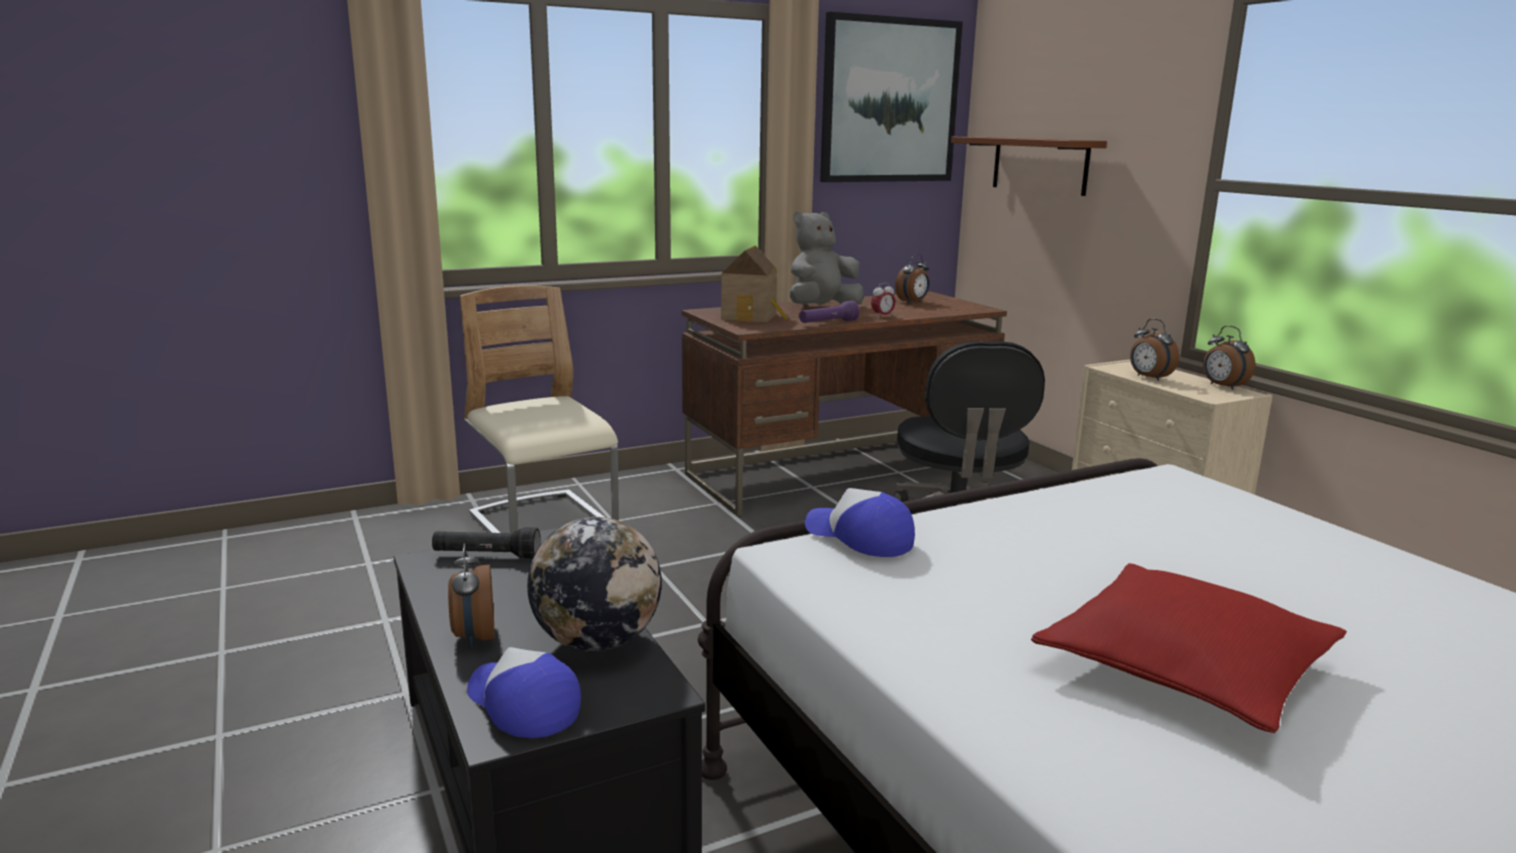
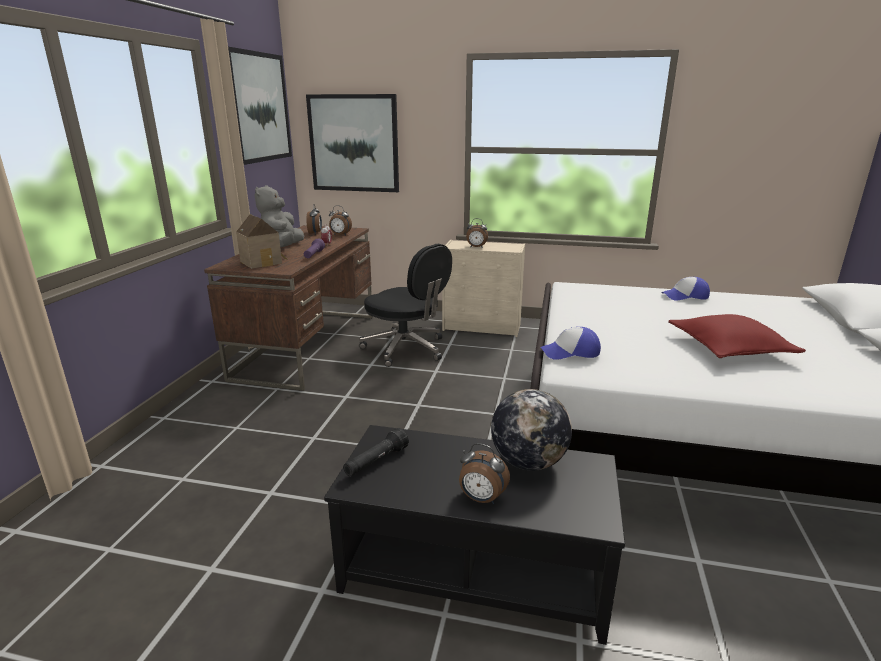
camera: 50 degrees left, 5 degrees up
(522, 704) = (575, 506): cap -> cap (685, 296)
(543, 523) = (192, 452): beige chair -> none
(1039, 165) = (354, 143): brown shelf -> picture
(1222, 387) = (504, 244): alarm clock -> alarm clock (340, 235)

